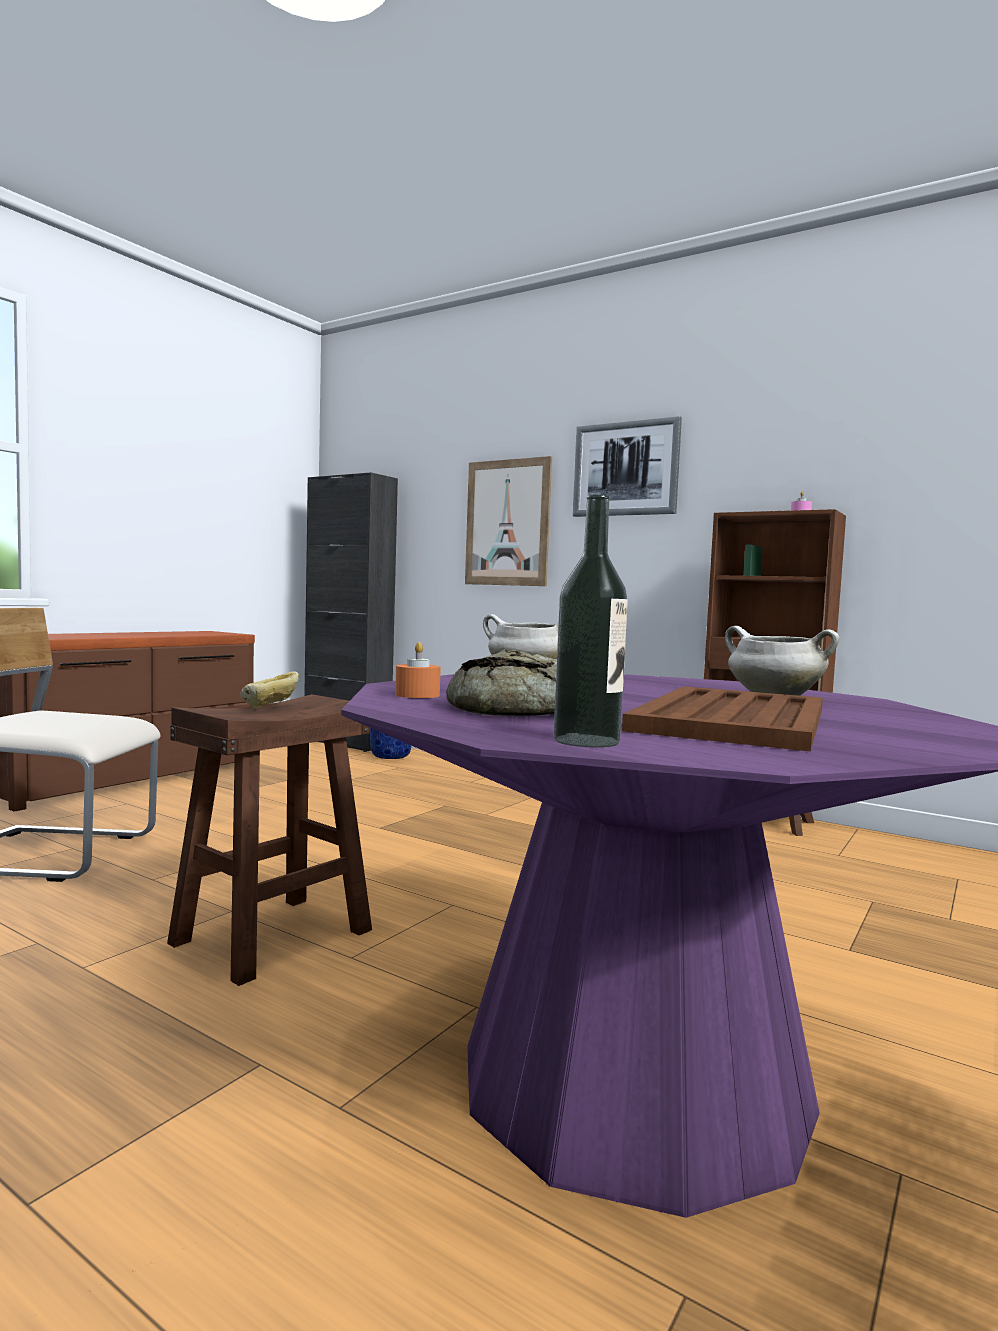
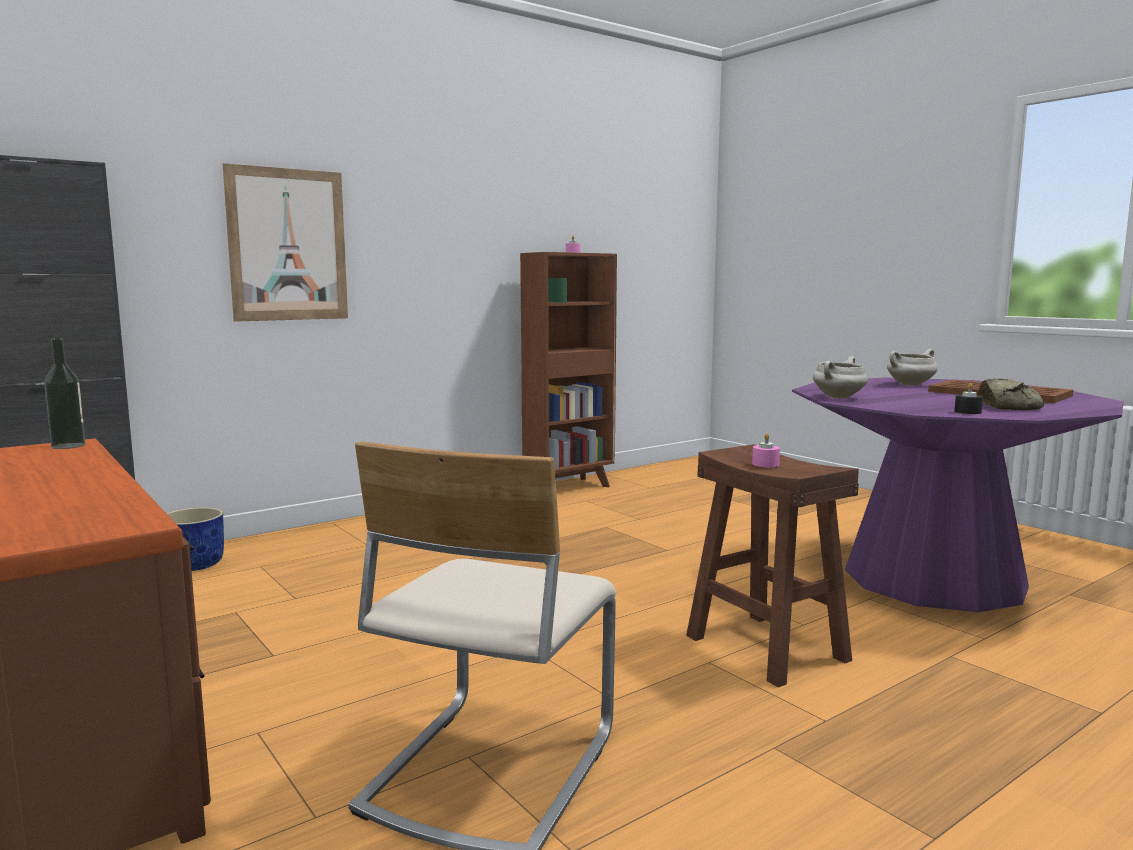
camera: 70 degrees left, 5 degrees up
(270, 708) = (765, 464): bread -> pink candle
(417, 695) = (967, 412): orange candle -> black candle
(586, 741) = (1087, 406): bottle -> bottle (68, 446)
(625, 469) = (421, 198): picture -> none

